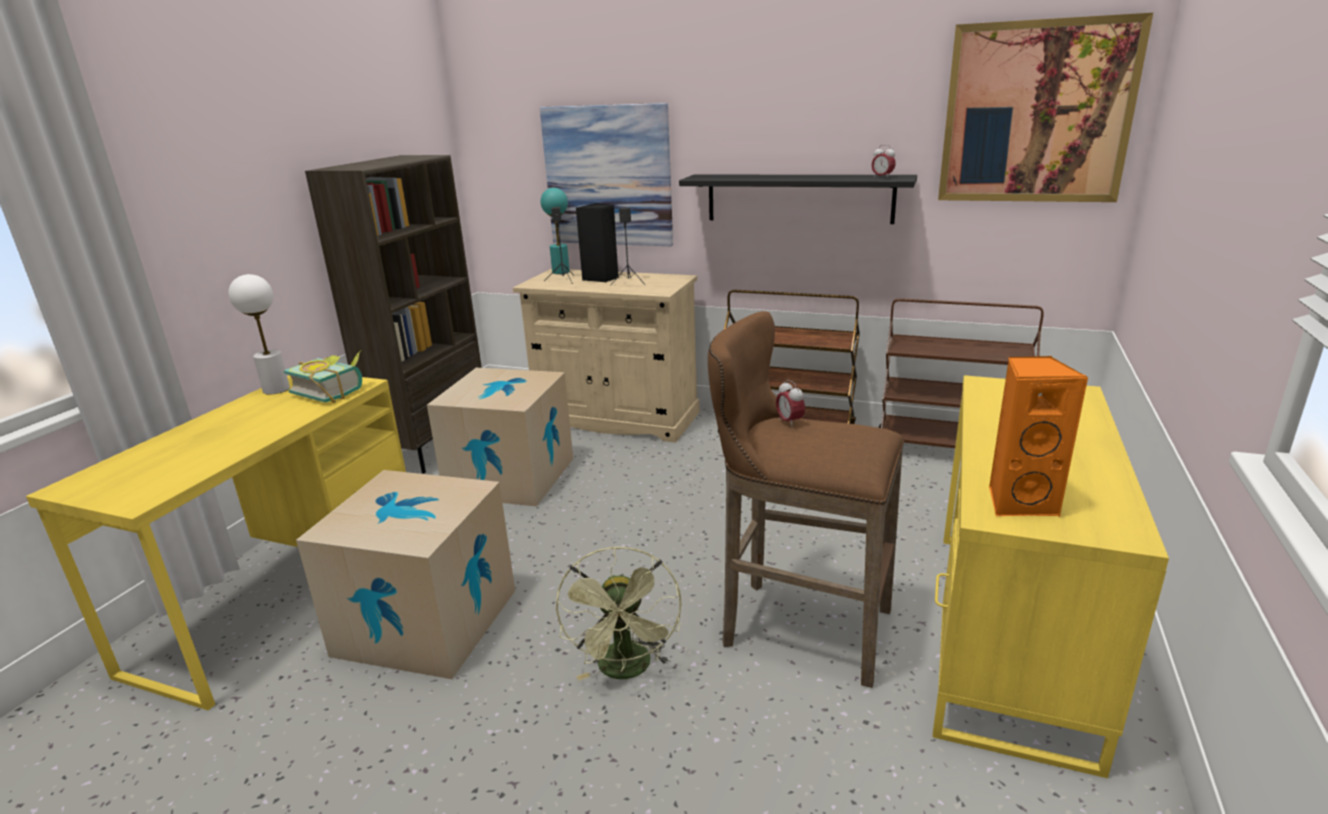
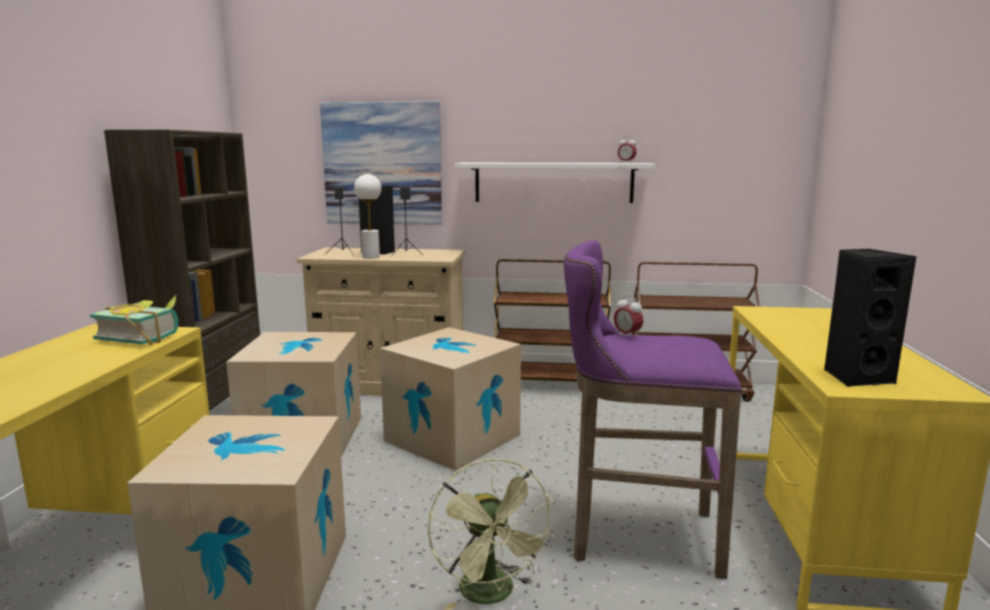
camera: 15 degrees left, 10 degrees down
(276, 390) = (73, 339): white table lamp -> white table lamp (371, 257)
(560, 272) = (336, 249): turquoise table lamp -> none
(656, 490) = (452, 438): none -> cardboard box
(798, 627) = (636, 537): brown stool -> purple stool
(799, 198) = (553, 182): black shelf -> white shelf
(1019, 502) = (856, 377): orange speaker -> black speaker
(1036, 113) = (737, 116): picture -> none

